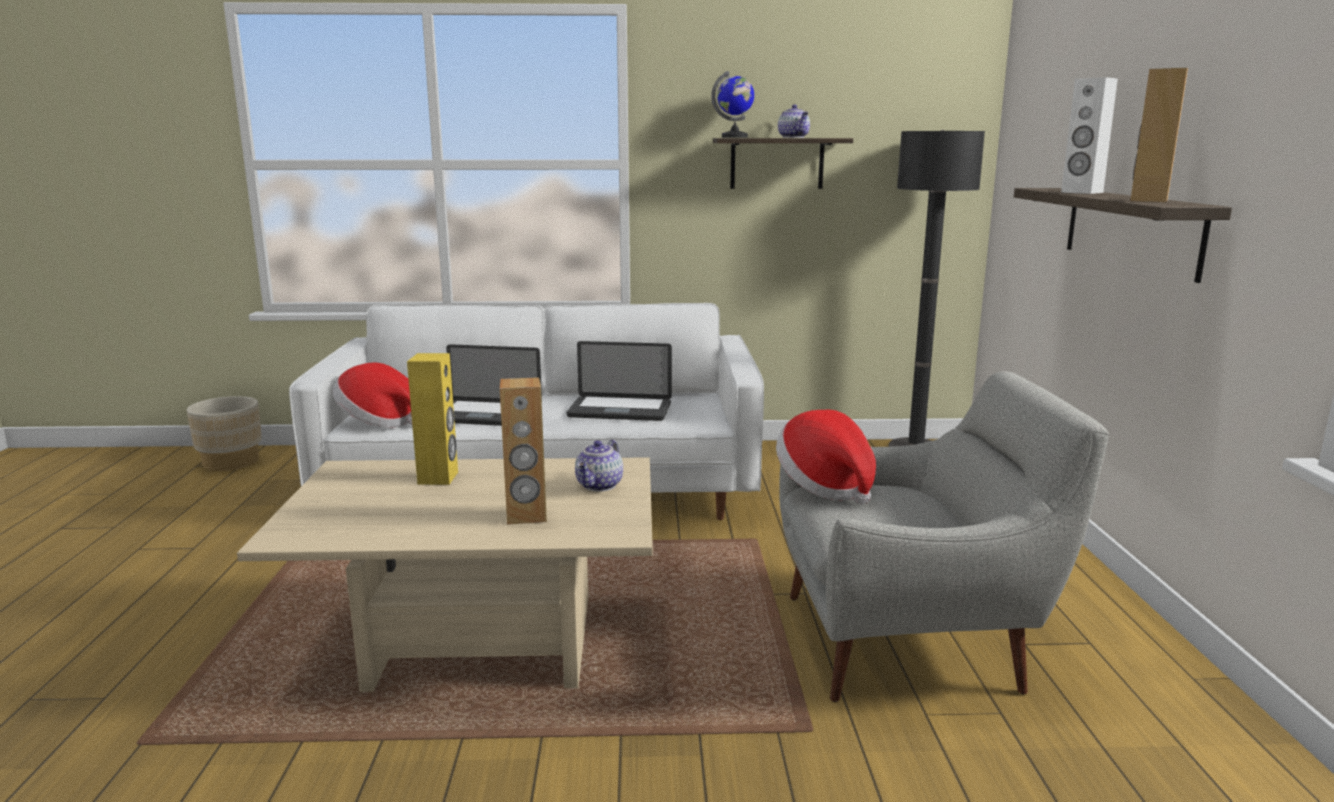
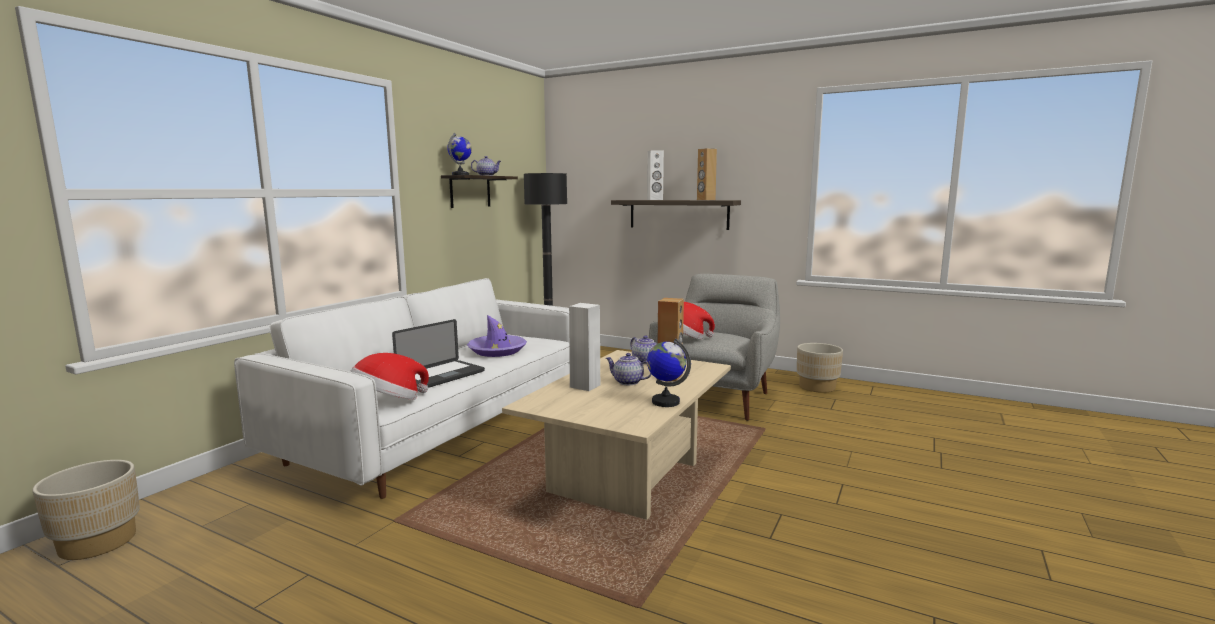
camera: 60 degrees left, 5 degrees down
(395, 535) = (665, 402): none -> globe
(438, 478) = (585, 386): yellow speaker -> white speaker
(475, 496) = (627, 382): none -> teapot
(620, 410) = (497, 351): laptop -> purple hat
(1194, 760) = (817, 387): none -> beige planter

